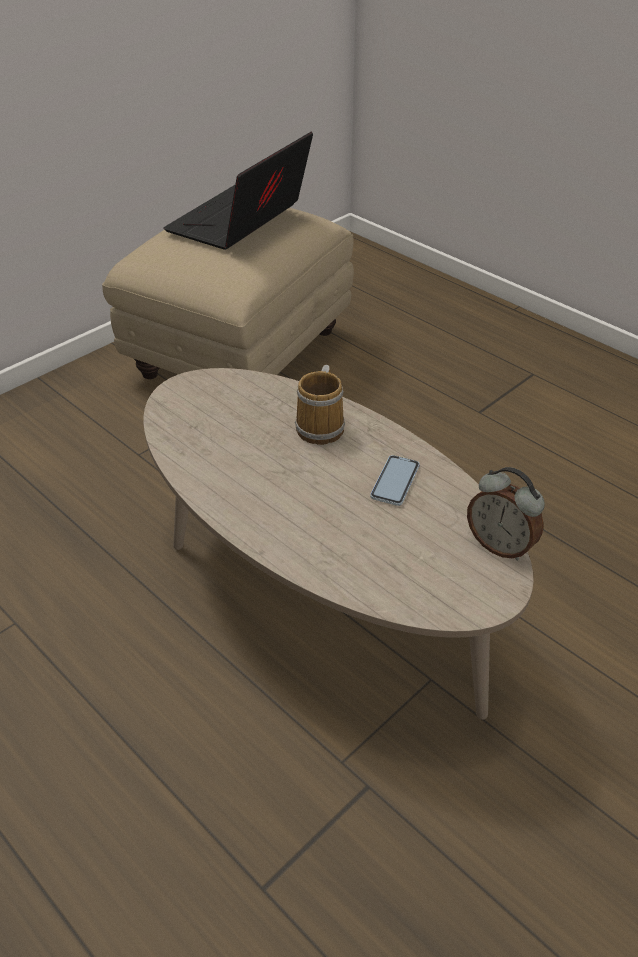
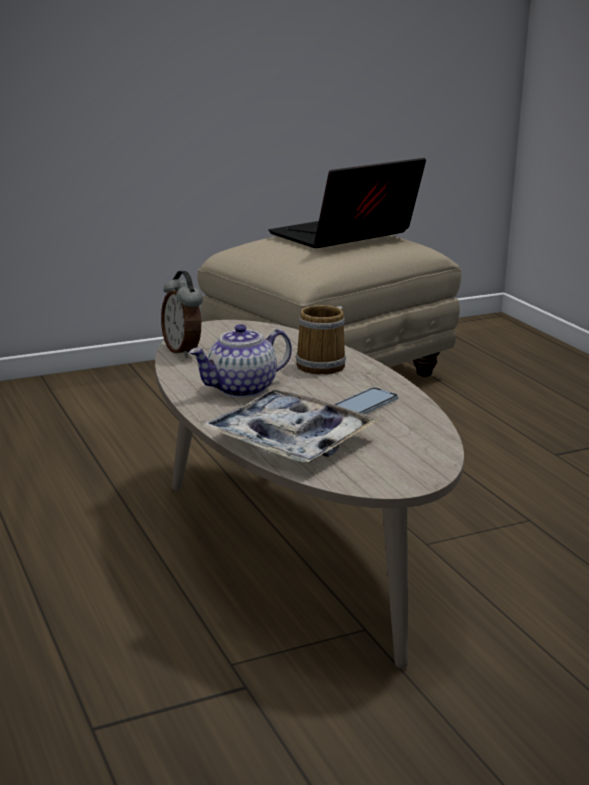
camera: 20 degrees right, 20 degrees down
(268, 488) = (241, 389): none -> teapot
(360, 561) = (290, 440): none -> tray
(500, 545) = (437, 455): alarm clock -> alarm clock (183, 351)

